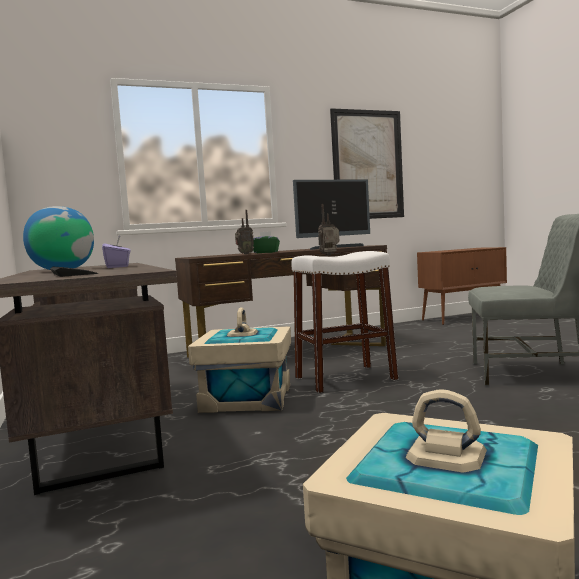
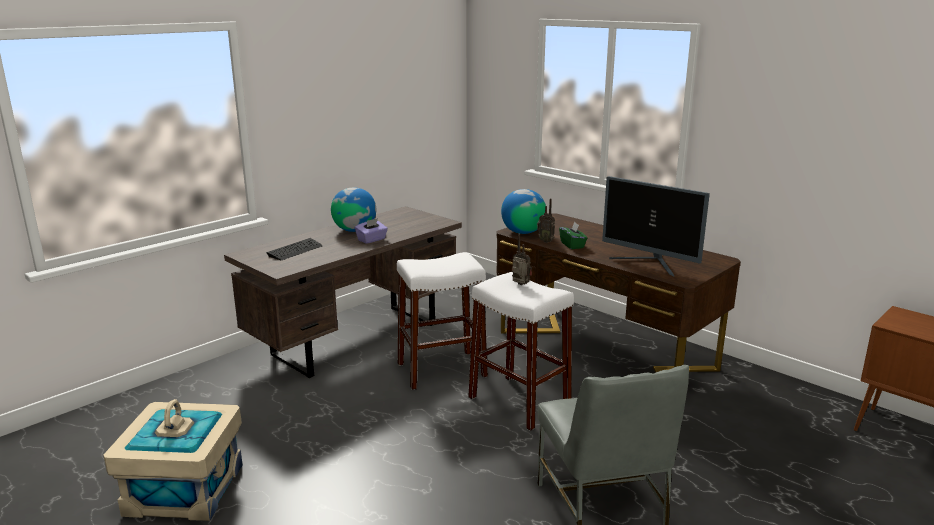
camera: 65 degrees right, 15 degrees up
(210, 256) = (523, 232): none -> globe
(247, 398) = (441, 370): beige storage box -> white stool
(368, 165) = (834, 147): picture -> none

